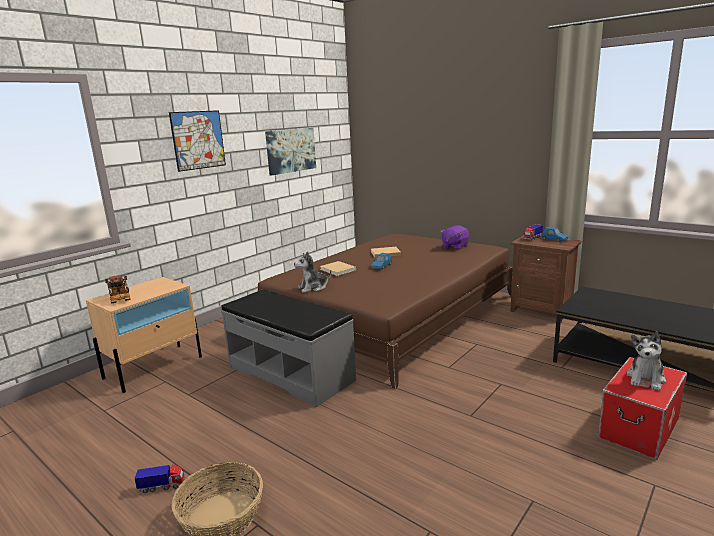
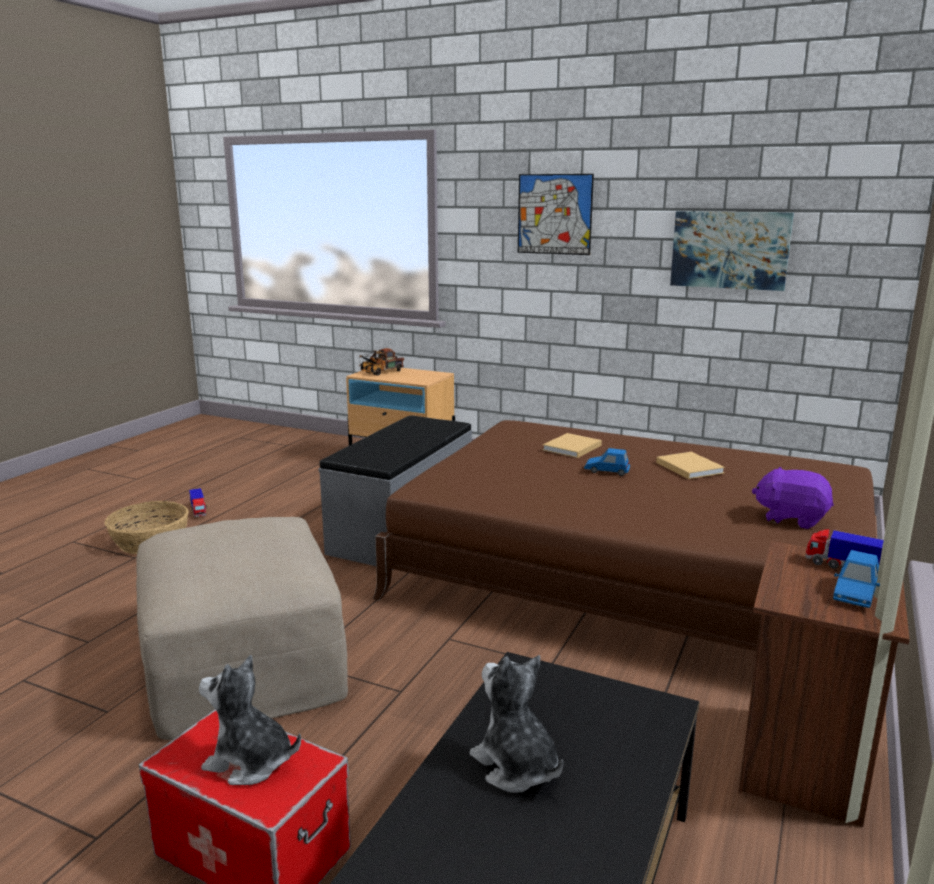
camera: 75 degrees right, 0 degrees up
(313, 288) = (487, 445): plush toy -> plush toy (516, 766)
(465, 440) = (243, 659): none -> beige ottoman

